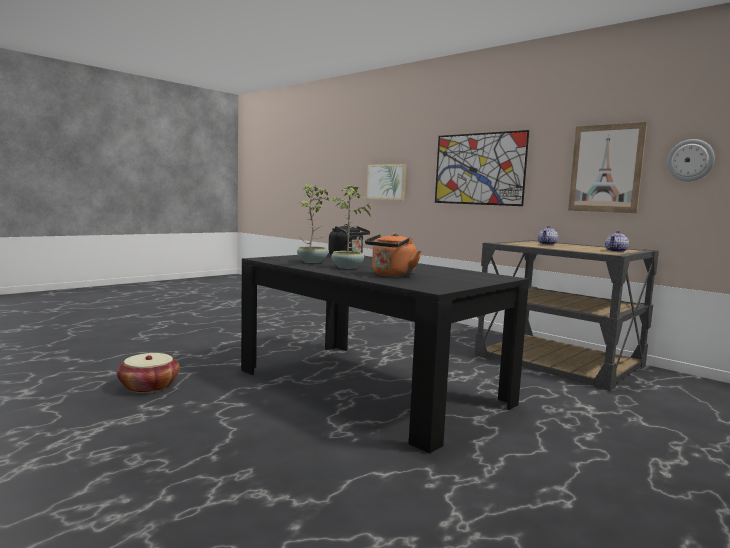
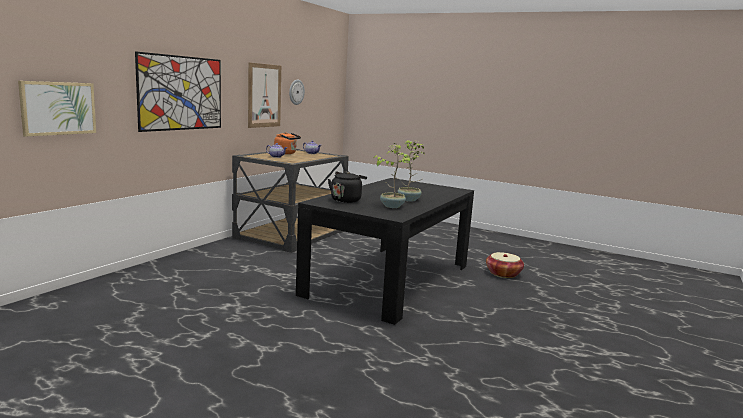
camera: 105 degrees left, 5 degrees up
(149, 386) = (469, 353): basket -> basket (503, 274)
(391, 275) = (427, 193): orange kettle -> orange kettle (286, 153)

